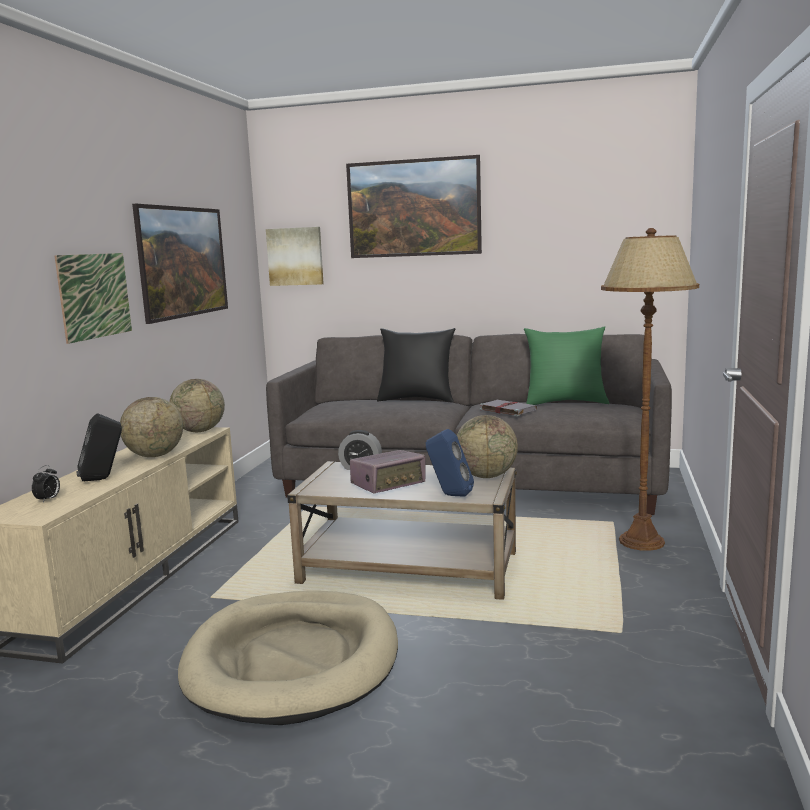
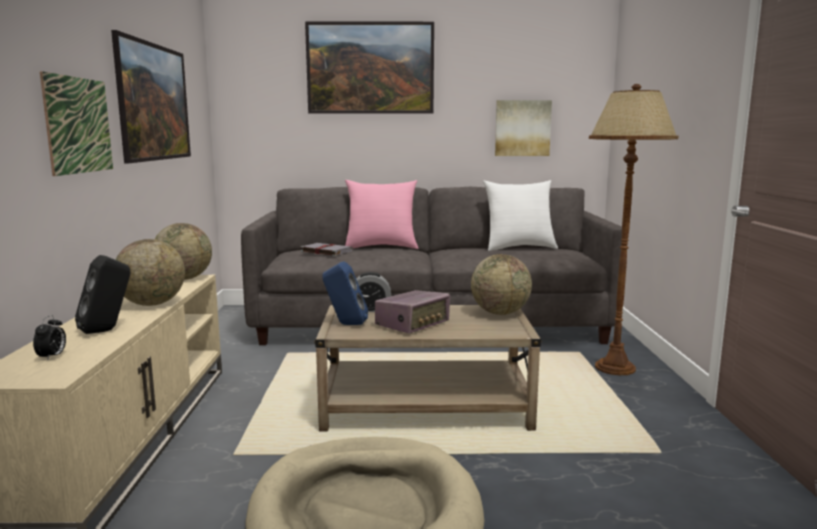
camera: 15 degrees left, 0 degrees up
(295, 256) = (250, 110): picture -> picture (522, 128)
(417, 399) = (381, 247): black pillow -> pink pillow
(449, 495) = (482, 331): blue speaker -> blue speaker (345, 324)
(507, 410) = (475, 254): grey book -> grey book (325, 251)
(565, 402) = (519, 247): green pillow -> white pillow

